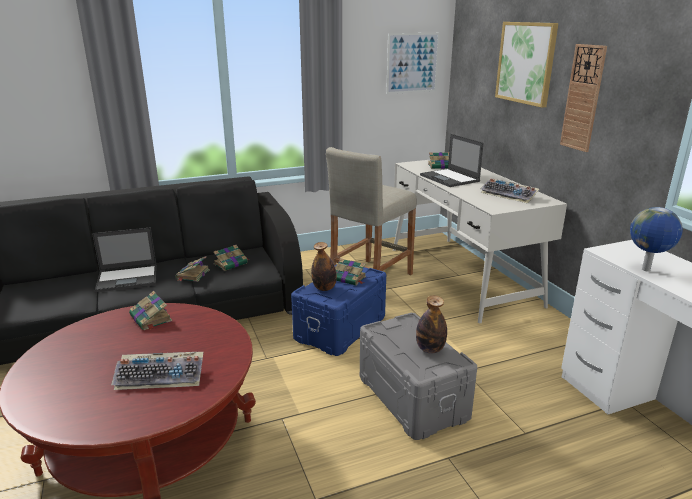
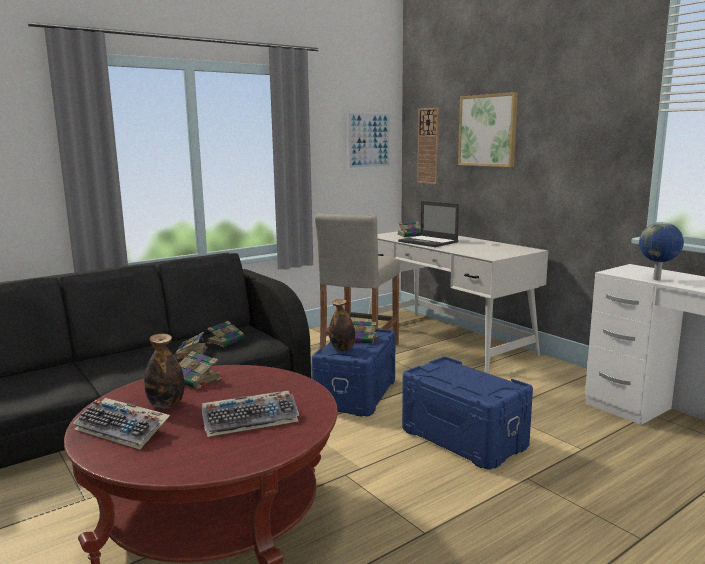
camera: 15 degrees left, 10 degrees down
(128, 278) = (117, 363): laptop -> none
(413, 397) = (464, 438): grey storage box -> blue storage box
(430, 349) = (481, 381): bottle -> bottle (166, 405)
(509, 195) = (494, 248): keyboard -> keyboard (123, 430)
(583, 98) = (551, 153): wall clock -> wall clock (428, 146)

